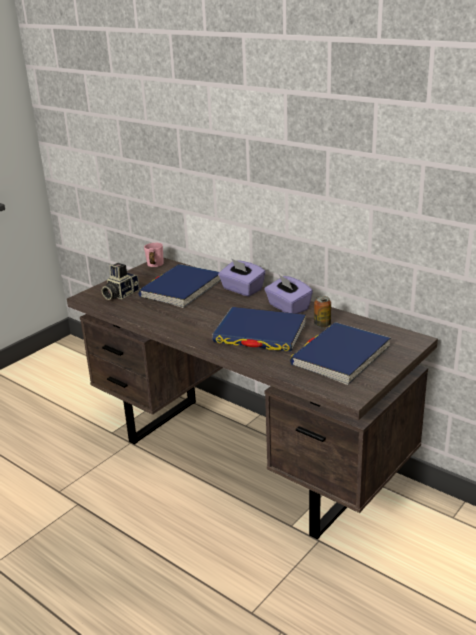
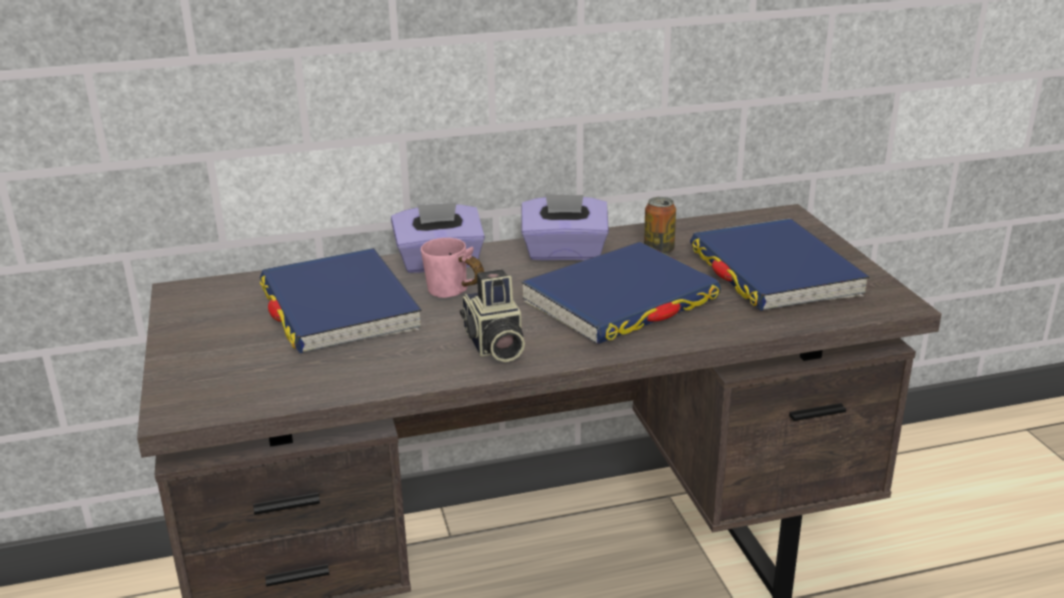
camera: 55 degrees left, 0 degrees up
(120, 294) = (243, 371): camera -> camera (493, 345)
(153, 267) = (189, 303): pink mug -> pink mug (451, 296)

